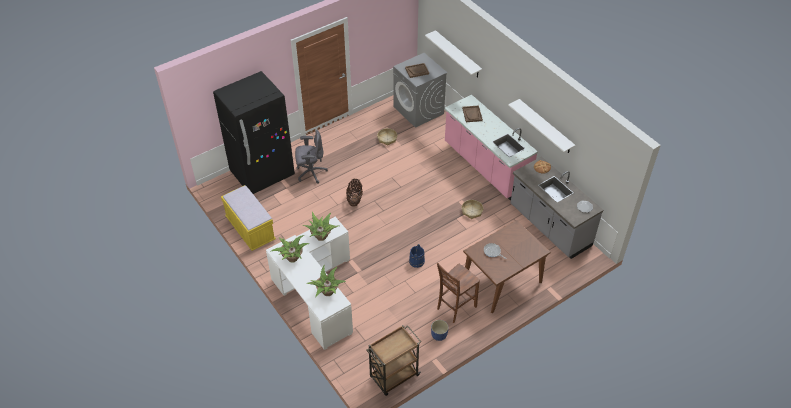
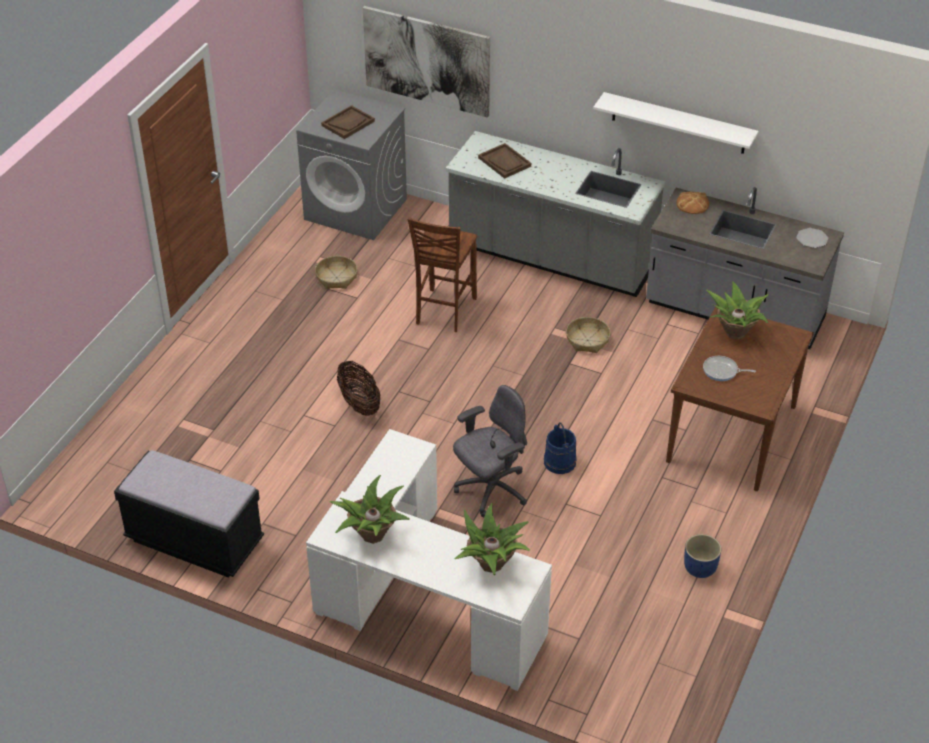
camera: 30 degrees left, 5 degrees down
(250, 229) = (194, 541): yellow bench -> black bench
(262, 174) = (138, 430): black fridge -> none
(310, 173) = (235, 391): grey office chair -> grey office chair (491, 490)
(321, 236) = (393, 474): potted plant -> potted plant (735, 332)
(393, 377) = (680, 676): brown cart -> none
(455, 307) = (689, 509): brown chair -> brown chair (444, 311)
(458, 54) = (427, 60): white shelf -> picture
(485, 166) = (550, 259): pink counter -> grey counter

